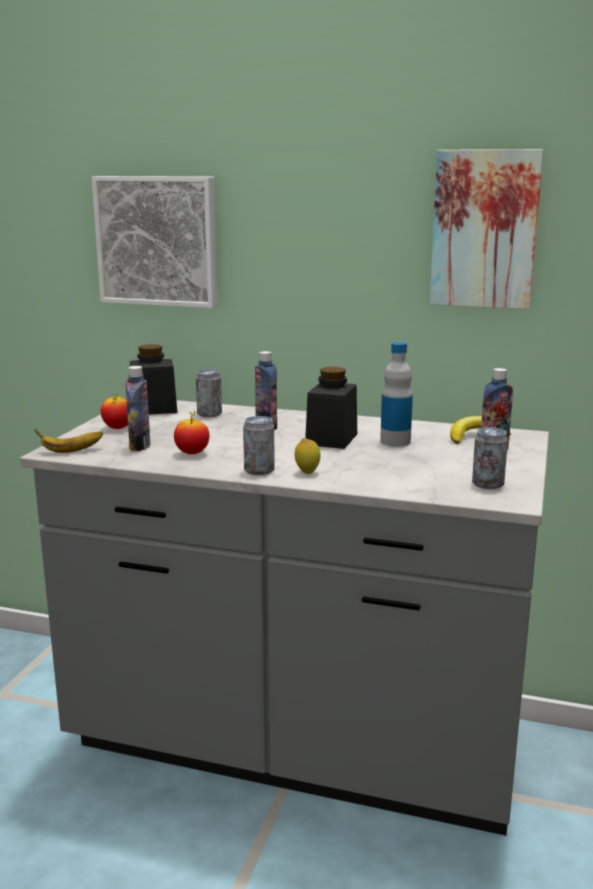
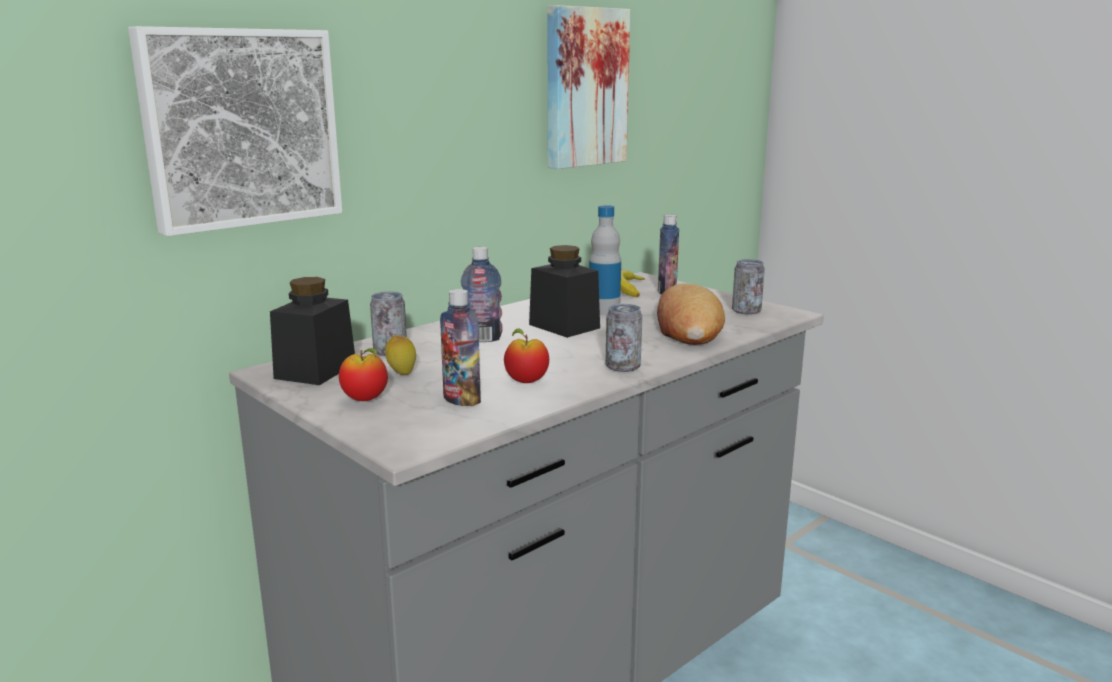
camera: 60 degrees left, 0 degrees up
(70, 451) = (420, 437): banana -> none
(307, 472) = (651, 352): lemon -> lemon (401, 374)
(398, 472) = (687, 326): none -> bread

